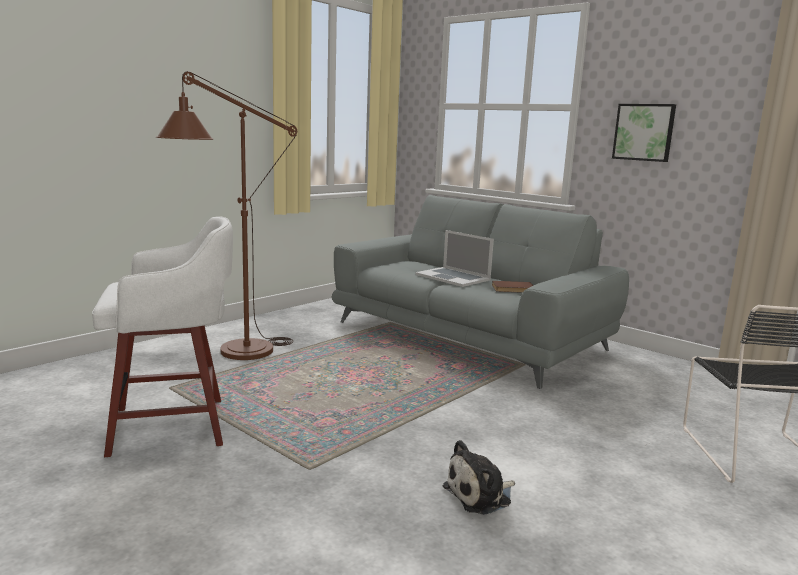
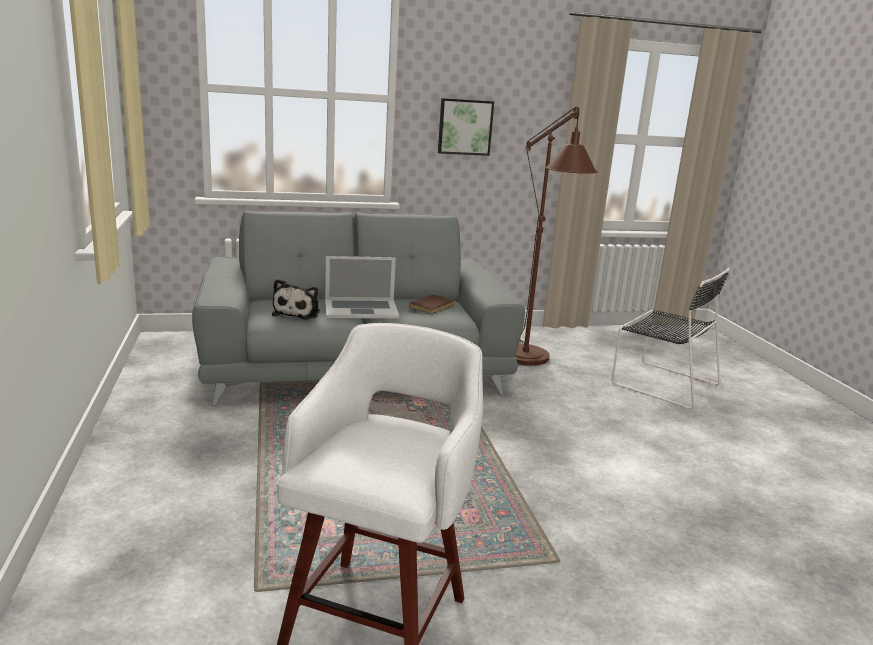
camera: 55 degrees left, 5 degrees up
(233, 354) = (207, 507): brown floor lamp -> brown floor lamp (529, 361)
(480, 495) = (655, 498): plush toy -> plush toy (298, 313)

